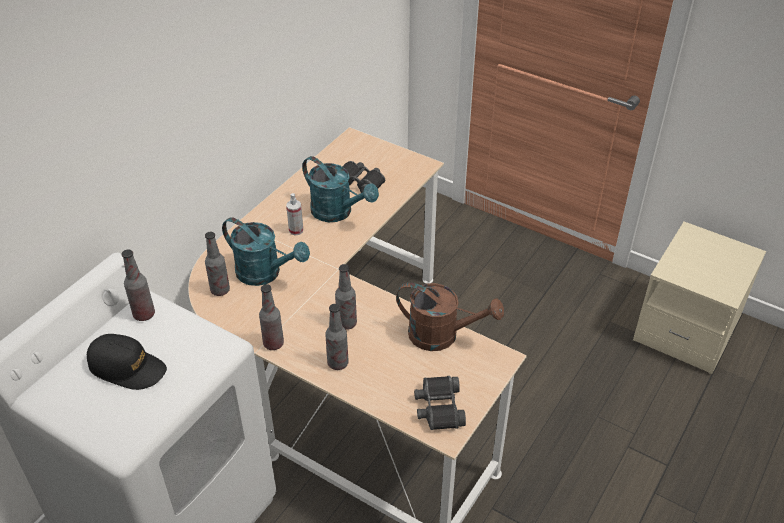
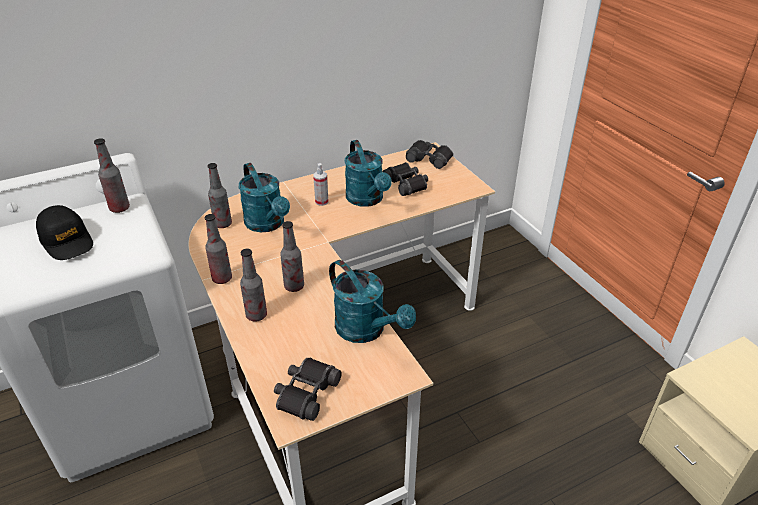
camera: 30 degrees right, 5 degrees down
(359, 148) = (429, 159): none -> black binoculars
(442, 336) = (367, 330): brown watering can -> turquoise watering can

